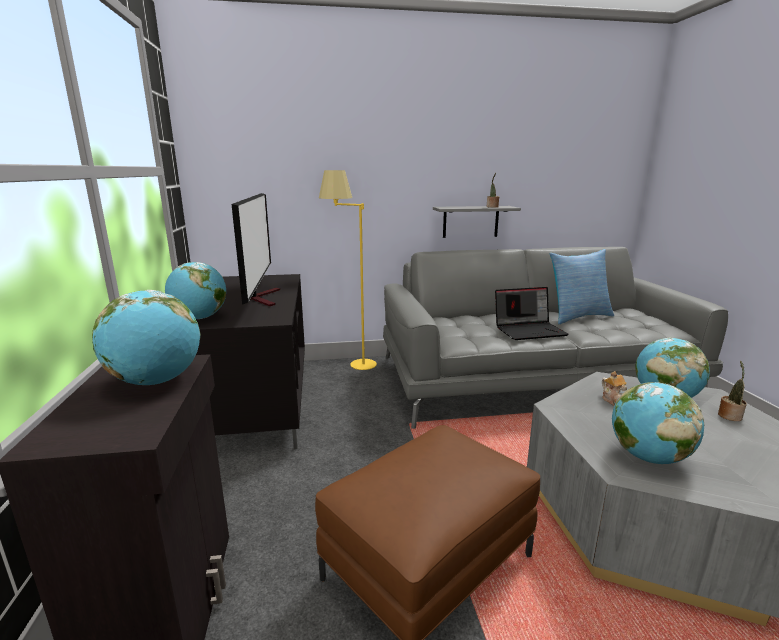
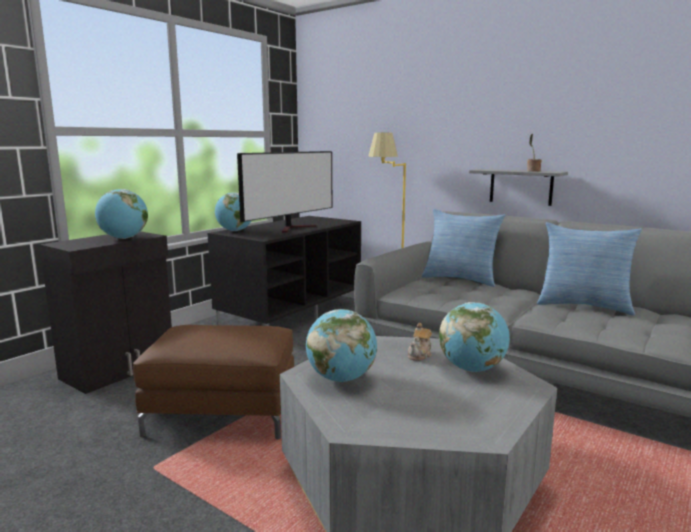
camera: 45 degrees right, 5 degrees down
(462, 316) = (460, 279): none -> pillow
(529, 330) = (489, 300): laptop -> none
(729, 415) = (492, 396): potted plant -> none

